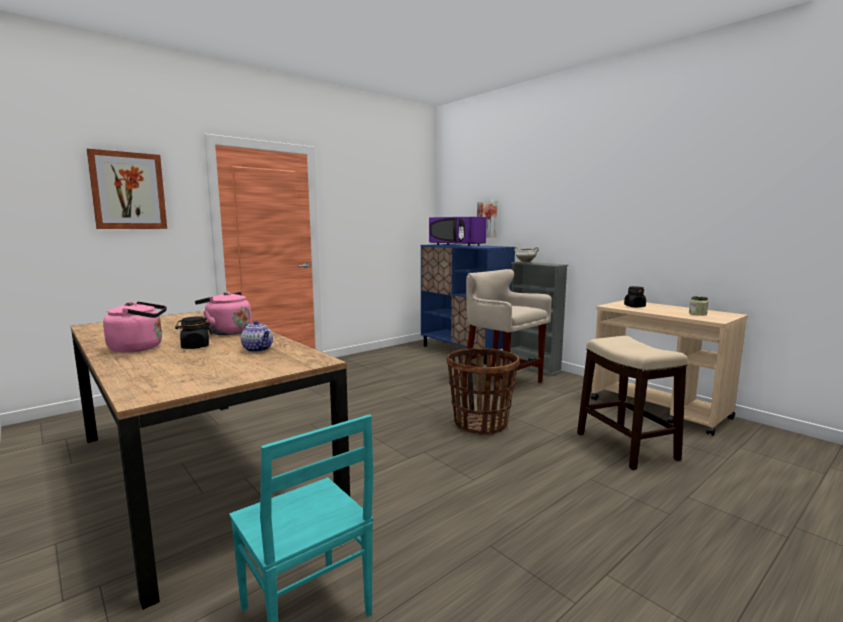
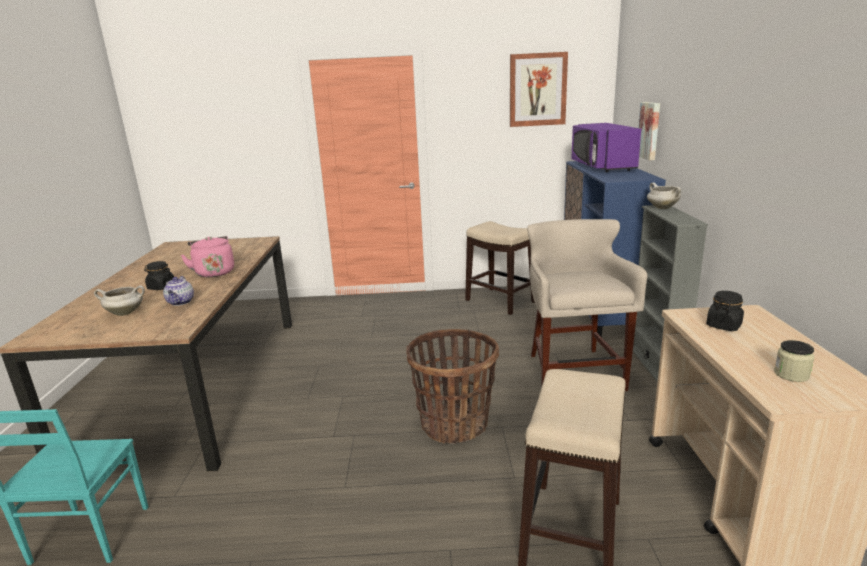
camera: 40 degrees right, 10 degrees up
(128, 191) = (235, 117): picture -> picture (537, 90)
(140, 348) = (136, 280): pink kettle -> none
(215, 364) = (126, 313): none -> white cooking pot
(387, 357) = (499, 301): none -> stool

